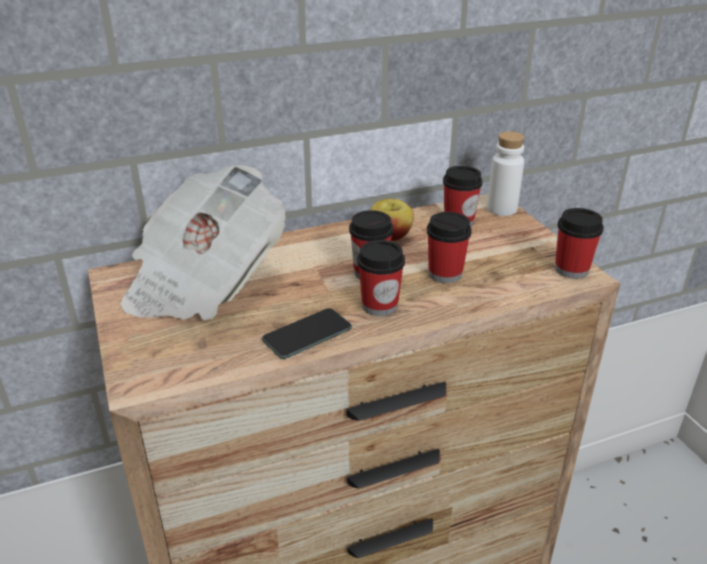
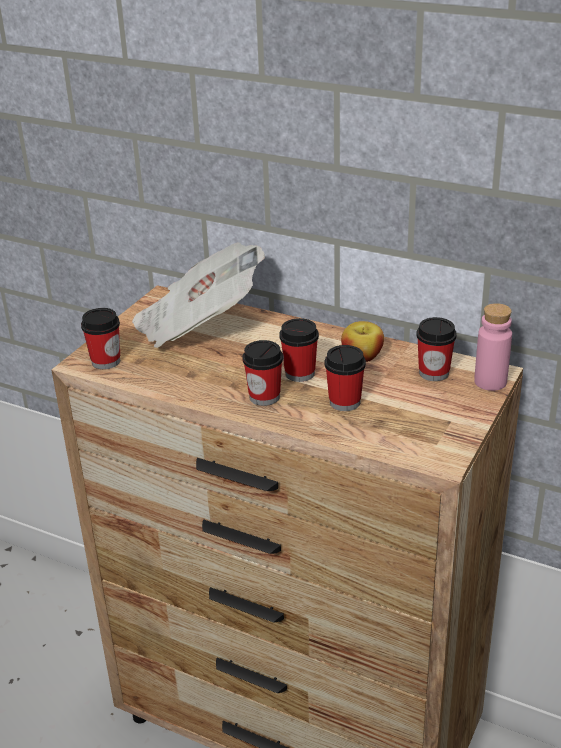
camera: 50 degrees right, 0 degrees up
(307, 334) = (195, 388): phone -> none
(501, 209) = (490, 382): white bottle -> pink bottle
(571, 269) = (441, 452): cup -> cup (106, 361)

